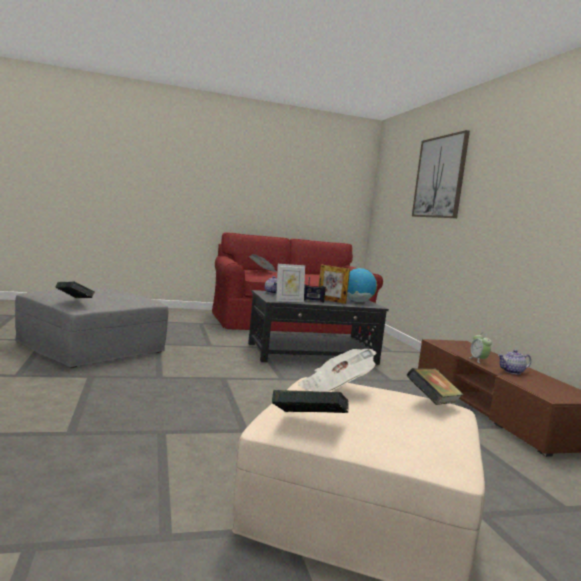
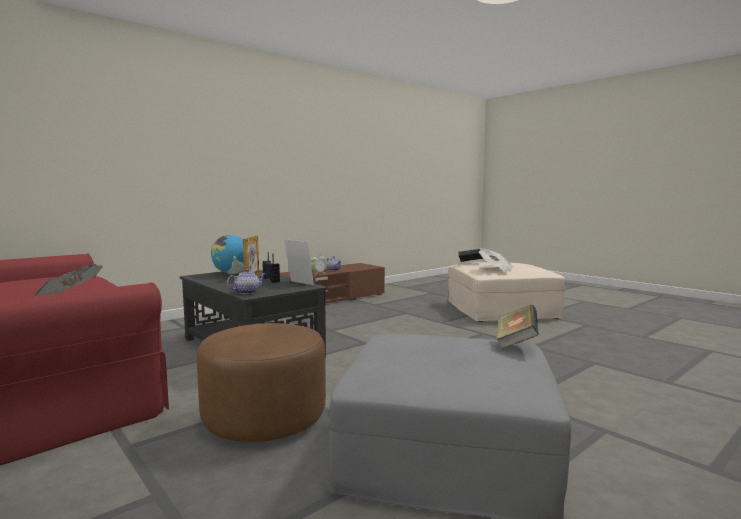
camera: 115 degrees left, 0 degrees up
(189, 336) = (264, 418): none -> brown ottoman
(308, 423) = (539, 268): book -> none
(440, 177) = (146, 121): picture -> none

